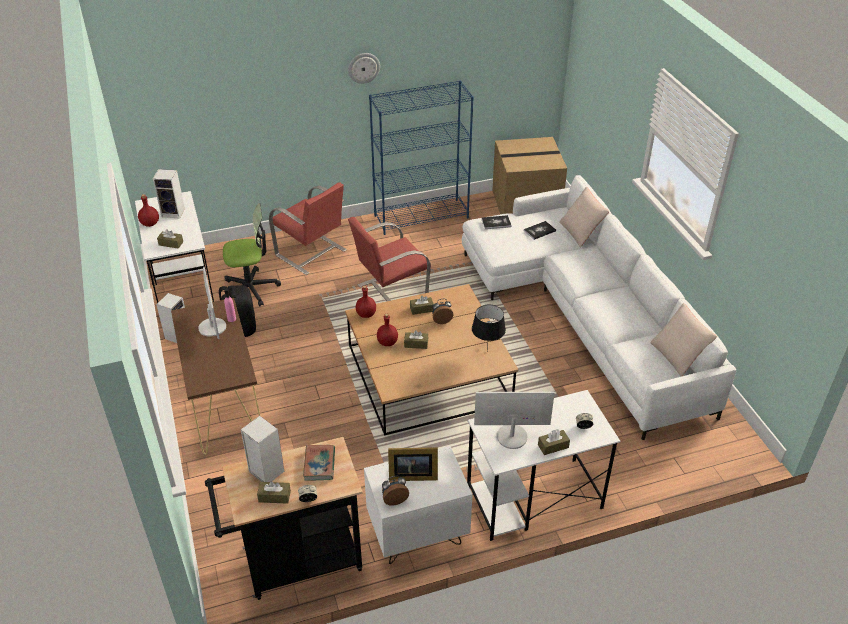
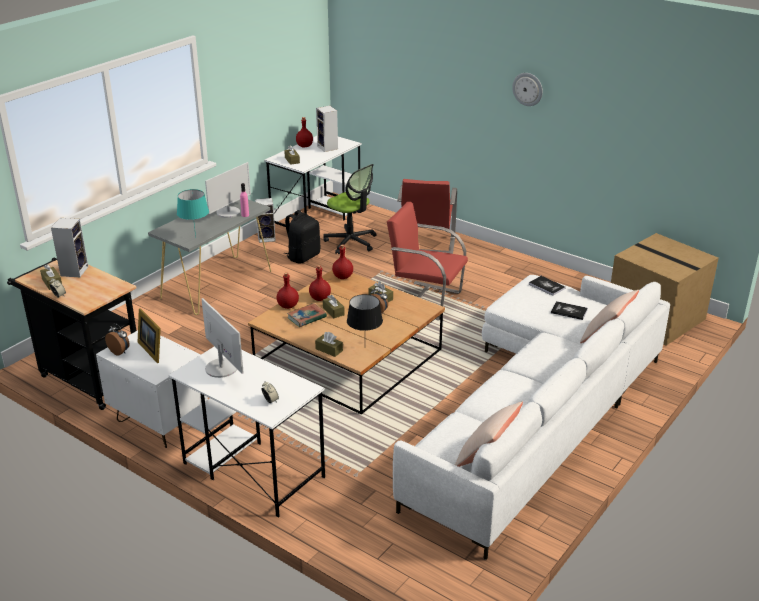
camera: 55 degrees right, 10 degrees down
(224, 403) = (217, 284): brown console table -> grey console table
(239, 368) = (195, 238): none -> turquoise table lamp
(319, 464) = (98, 287): book -> book (307, 317)
(380, 366) = (287, 306): none -> red bottle
(421, 216) = (548, 274): blue bookcase -> none
(553, 446) = (229, 392): brown tissue box -> brown tissue box (329, 350)

